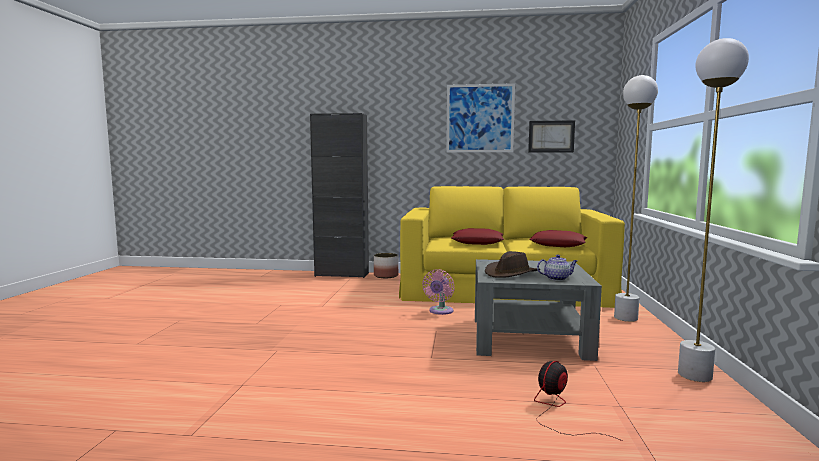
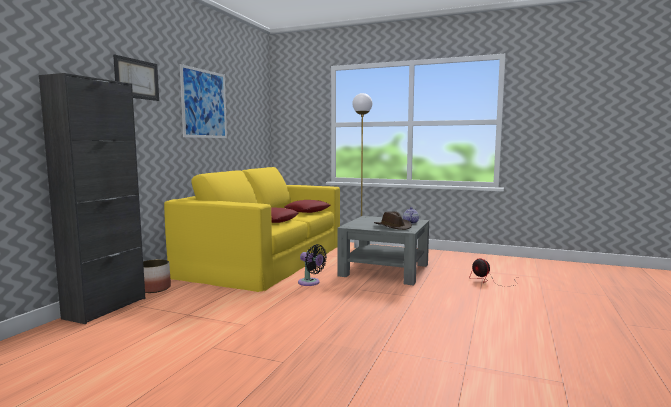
camera: 75 degrees left, 0 degrees up
(440, 311) = (310, 283): pink fan -> black fan
(551, 136) = (244, 125): picture -> picture (136, 79)
(695, 375) = (448, 254): white floor lamp -> none

